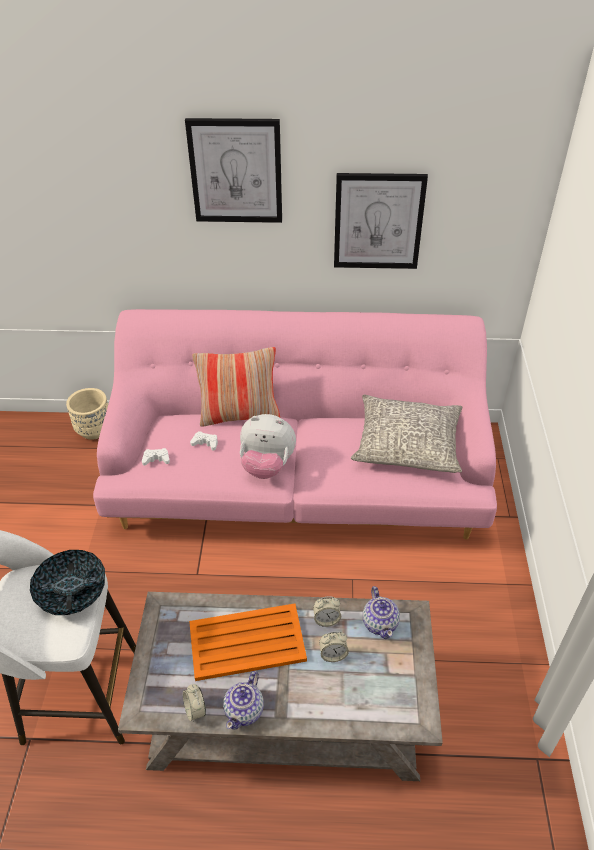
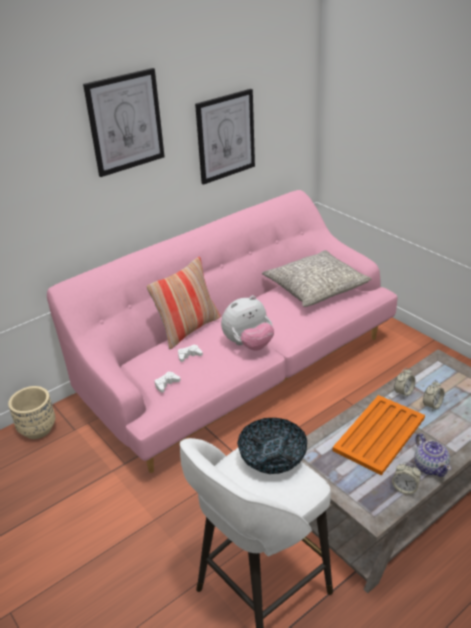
camera: 40 degrees left, 10 degrees down
(380, 623) = (431, 374): teapot -> none

